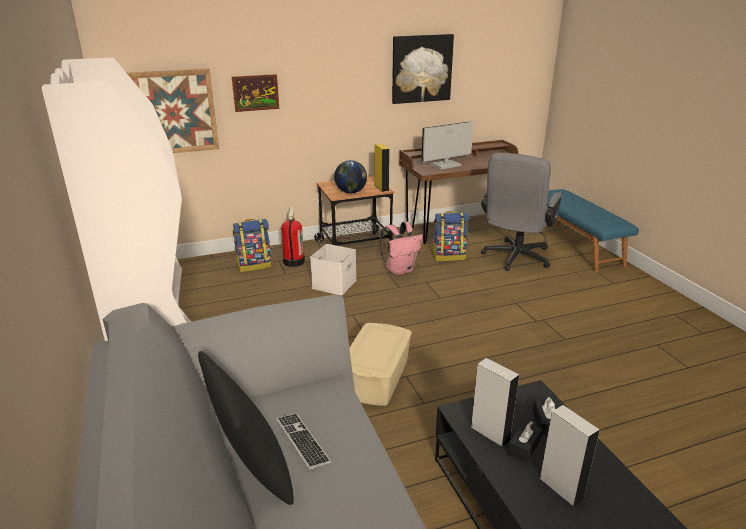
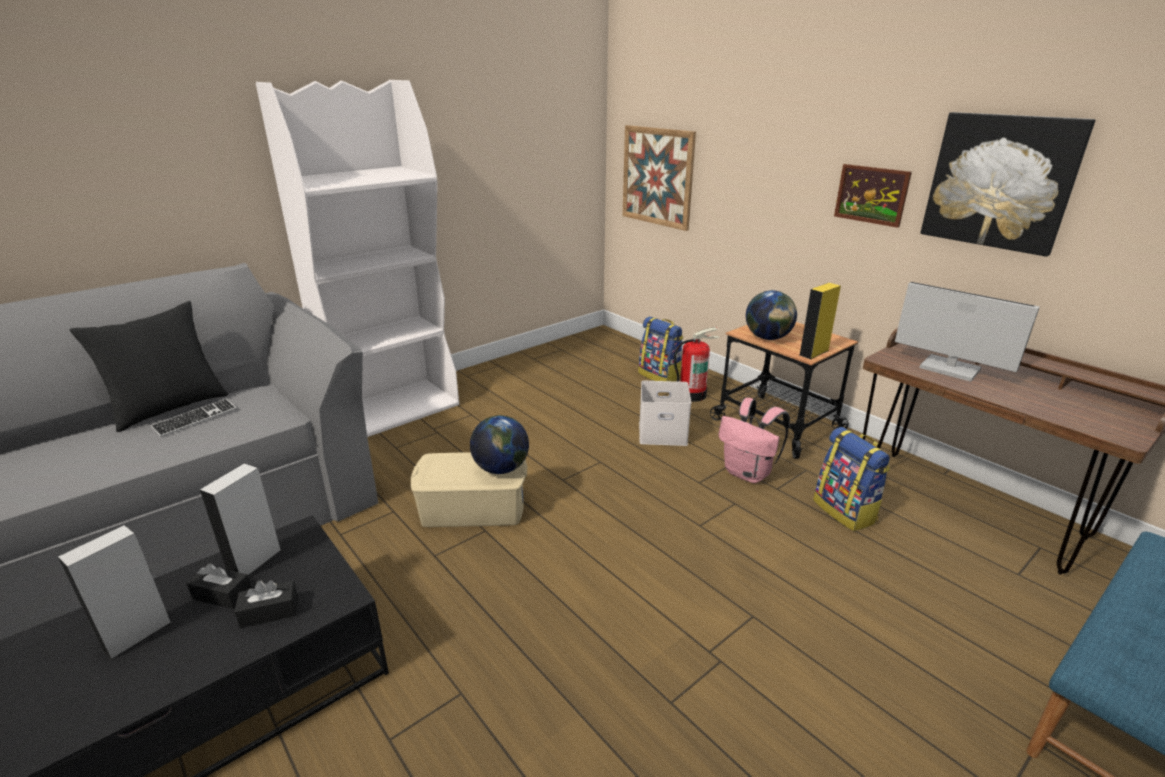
camera: 70 degrees right, 0 degrees up
(255, 92) = (735, 171): picture -> picture (871, 195)
(384, 333) = (501, 468): none -> globe
(514, 259) = (929, 595): grey office chair -> none

